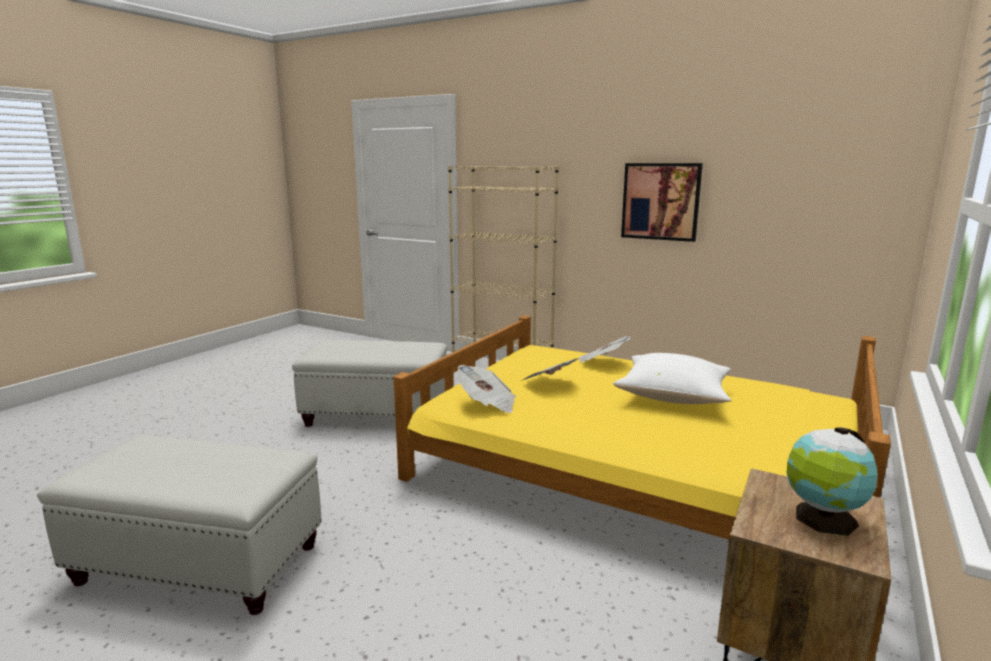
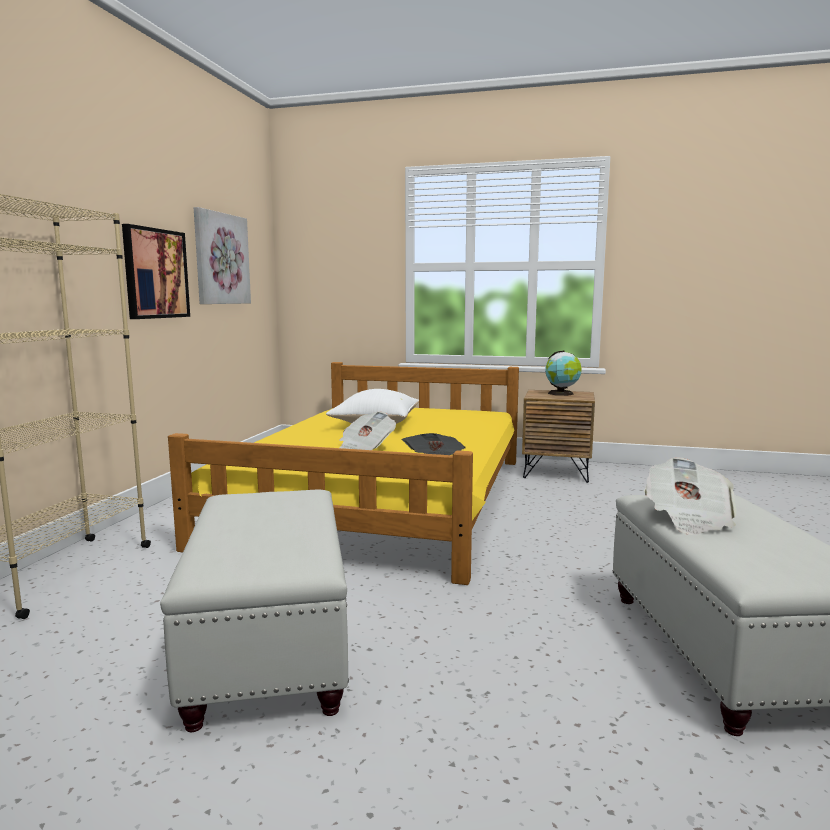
camera: 105 degrees left, 5 degrees down
(601, 363) = (288, 440): newspaper -> newspaper (688, 519)
(776, 184) = (221, 259): none -> picture

